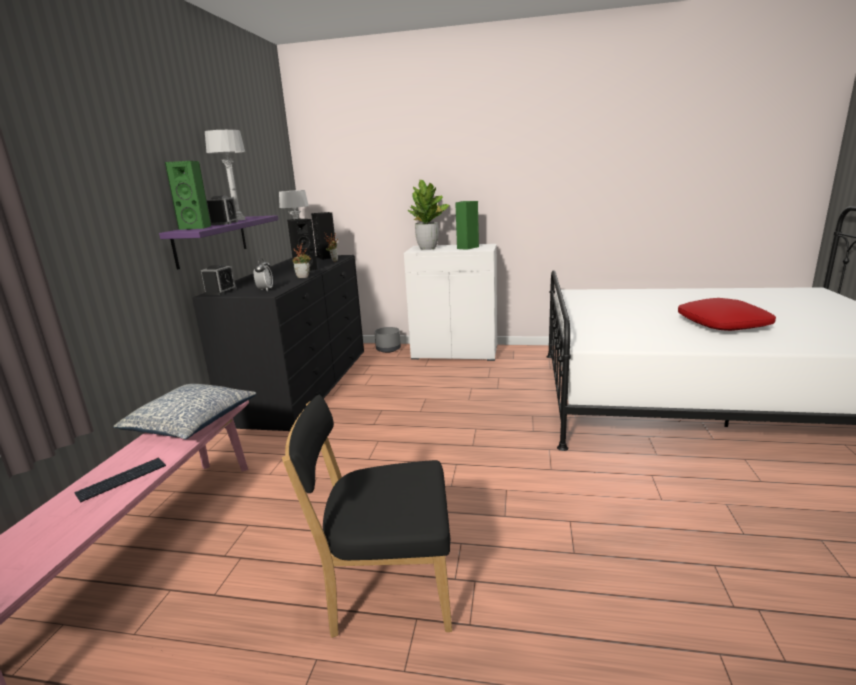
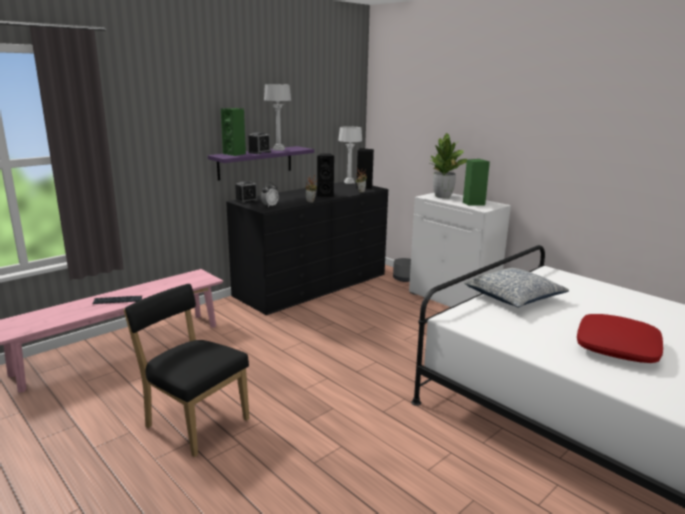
camera: 35 degrees right, 0 degrees up
(192, 423) = (180, 283): pillow -> pillow (514, 298)

